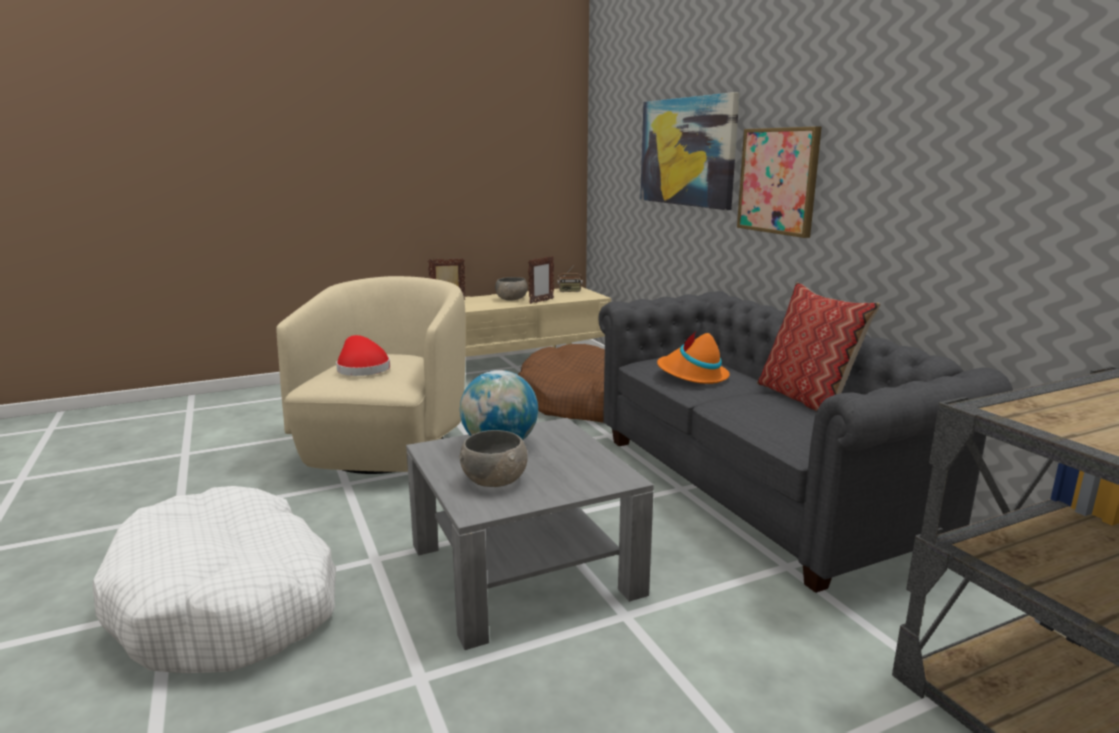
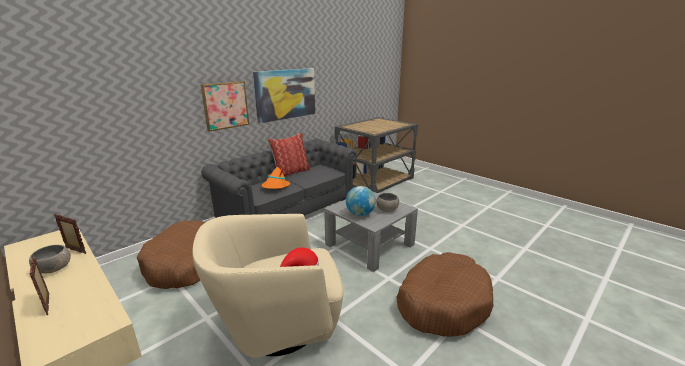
camera: 110 degrees left, 5 degrees up
(228, 603) = (442, 302): white dog bed -> brown dog bed
(569, 291) = (31, 246): radio -> none
(687, 152) = (146, 101): picture -> picture (286, 94)

